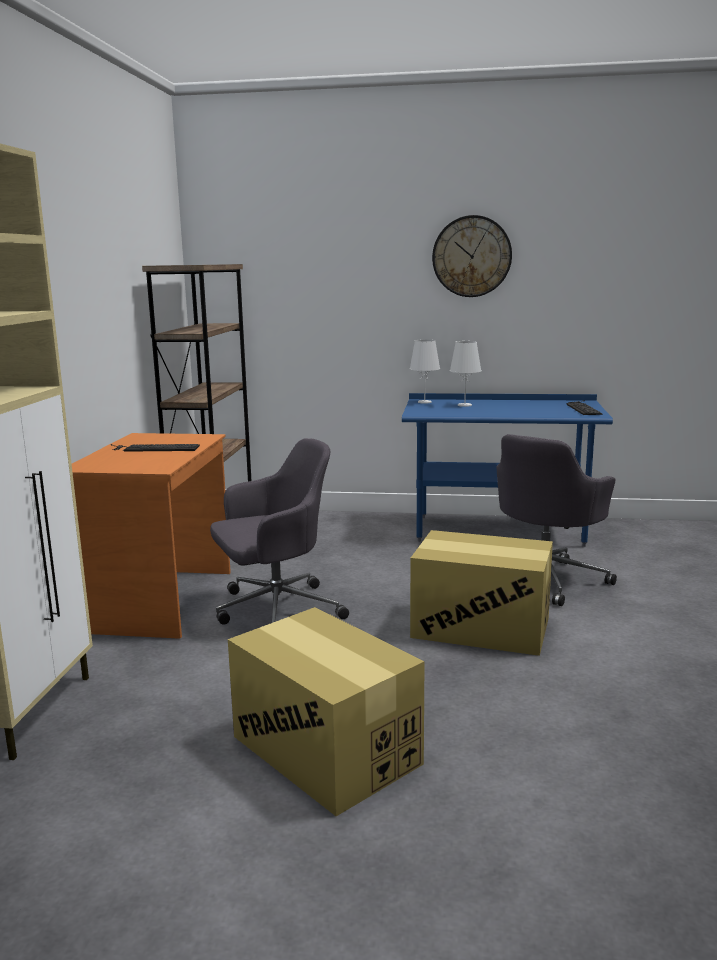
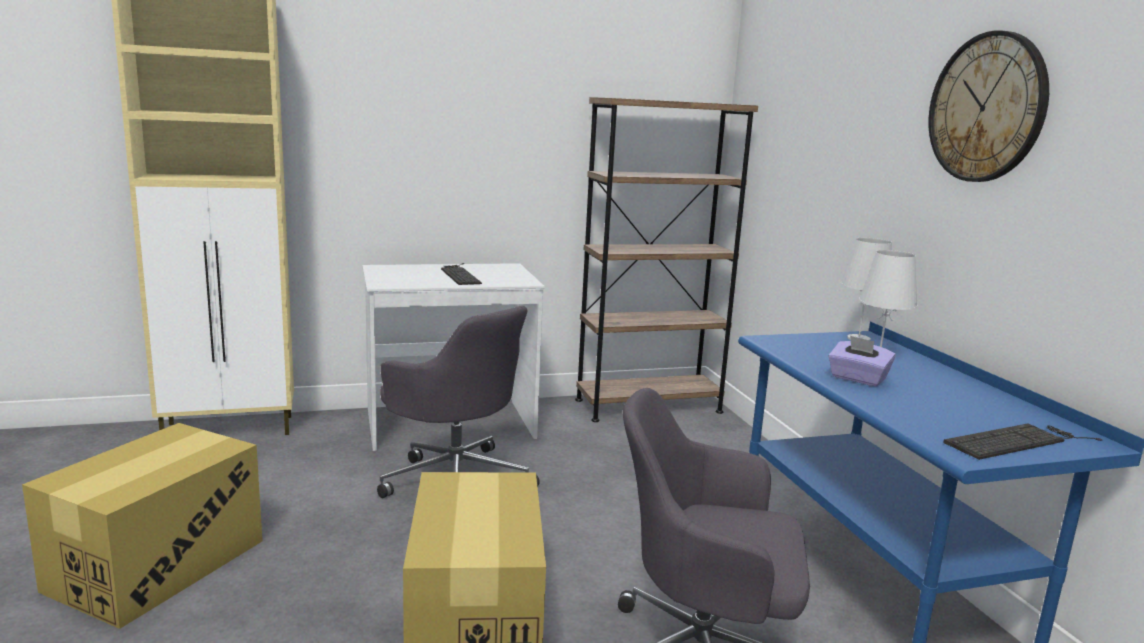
camera: 65 degrees right, 0 degrees up
(161, 601) = (449, 425): orange desk -> white desk
(493, 411) = (857, 379): none -> purple tissue box

